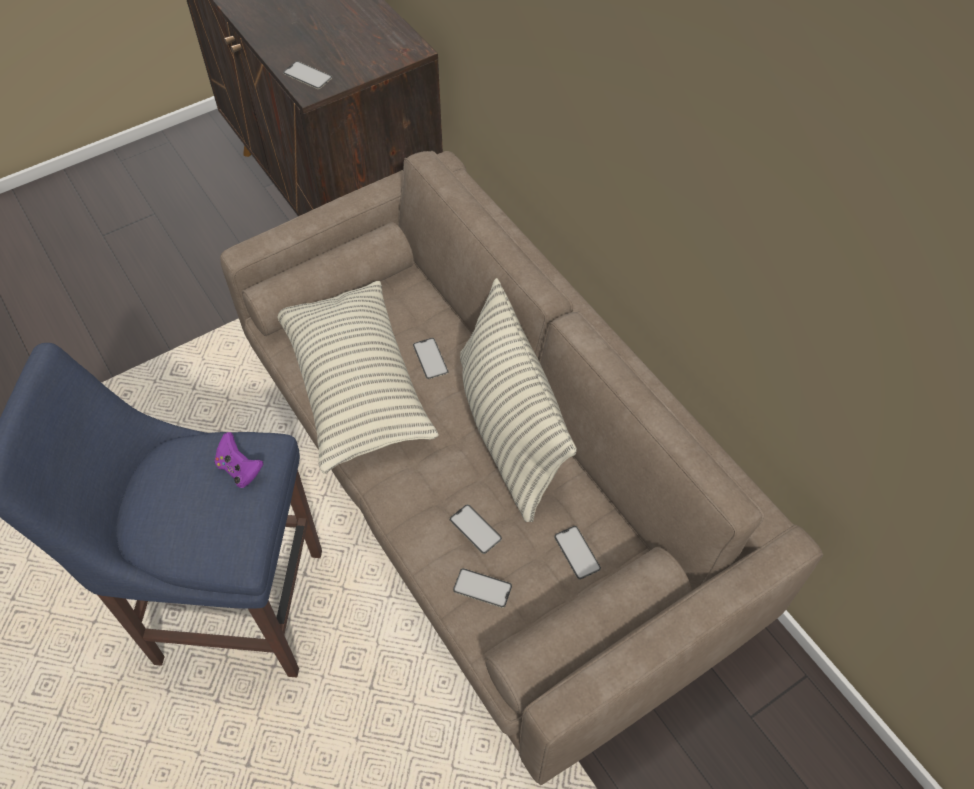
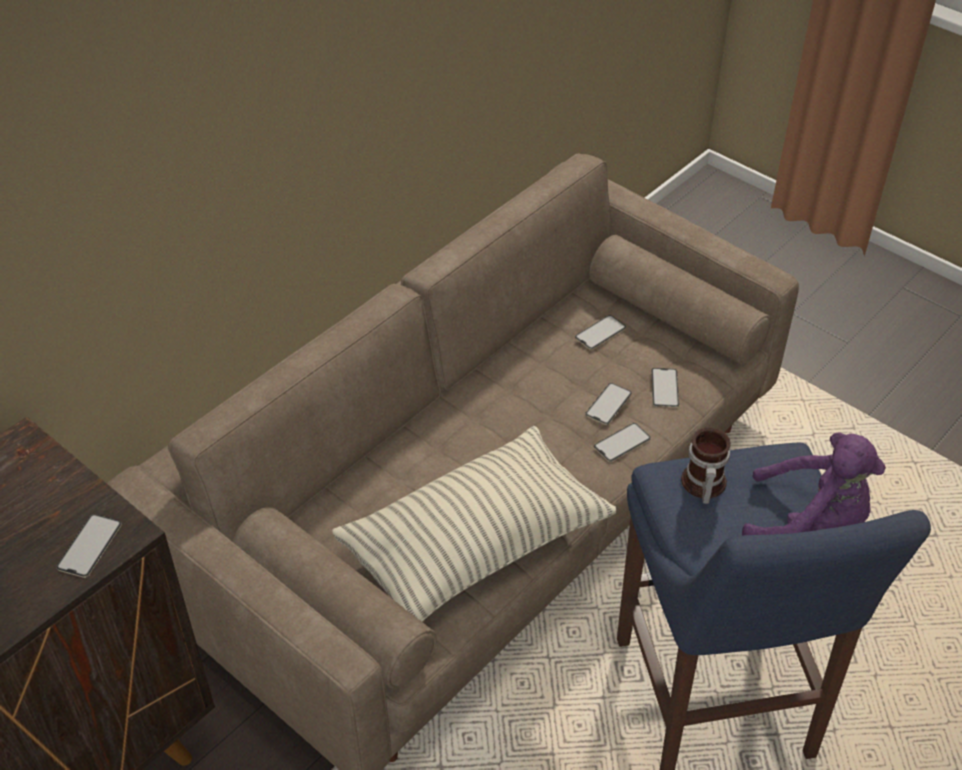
camera: 105 degrees left, 10 degrees down
(161, 540) = (809, 522): none -> purple plush toy
(240, 469) = (701, 485): purple game controller -> mug
(430, 358) = (413, 485): phone -> phone (622, 442)
(508, 429) = (484, 403): pillow -> none

